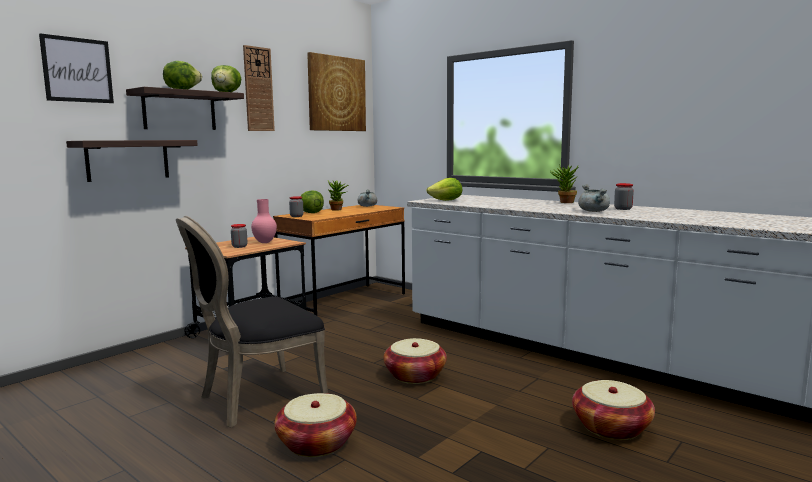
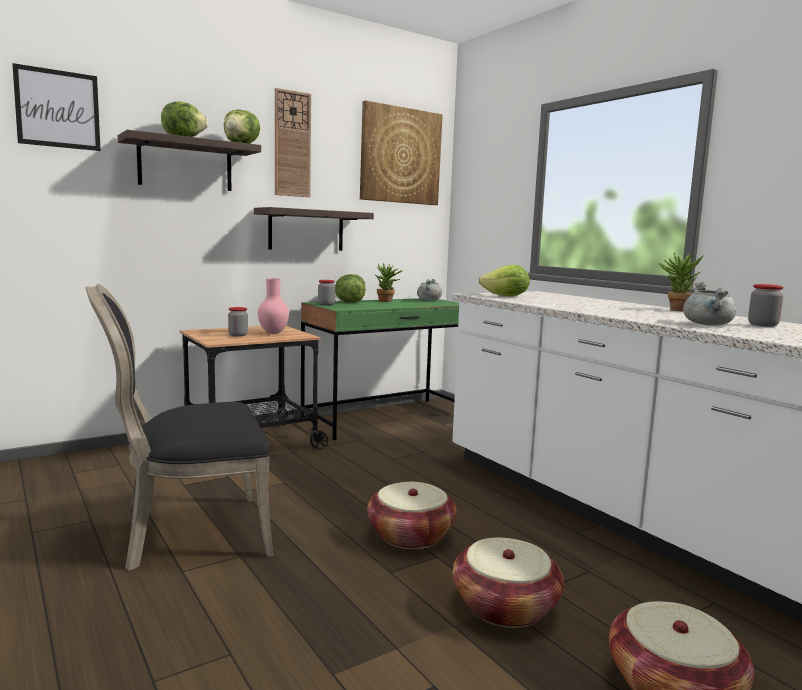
camera: 15 degrees right, 0 degrees up
(128, 160) = (115, 220): shelf -> shelf (306, 230)
(316, 443) = (212, 618): basket -> basket (505, 606)
(344, 302) = (386, 418): brown desk -> green desk

